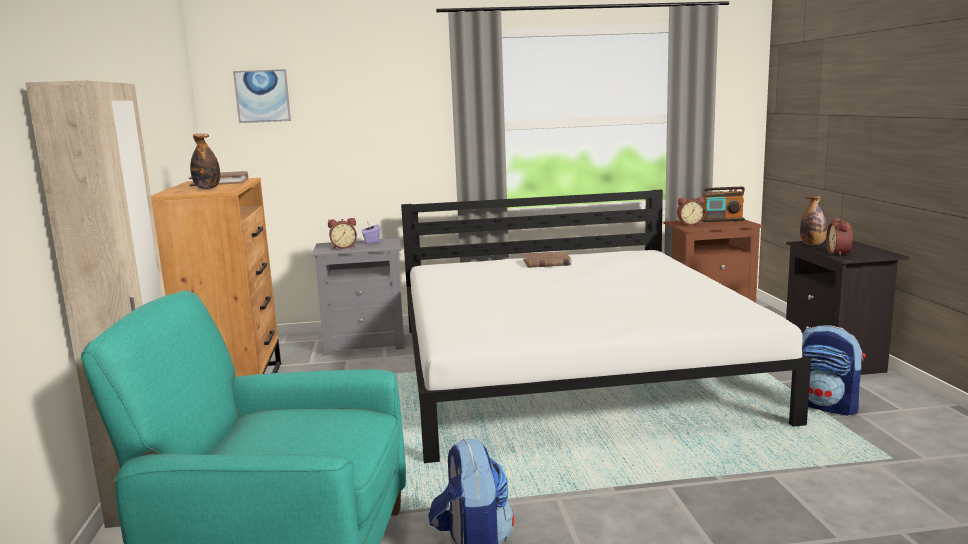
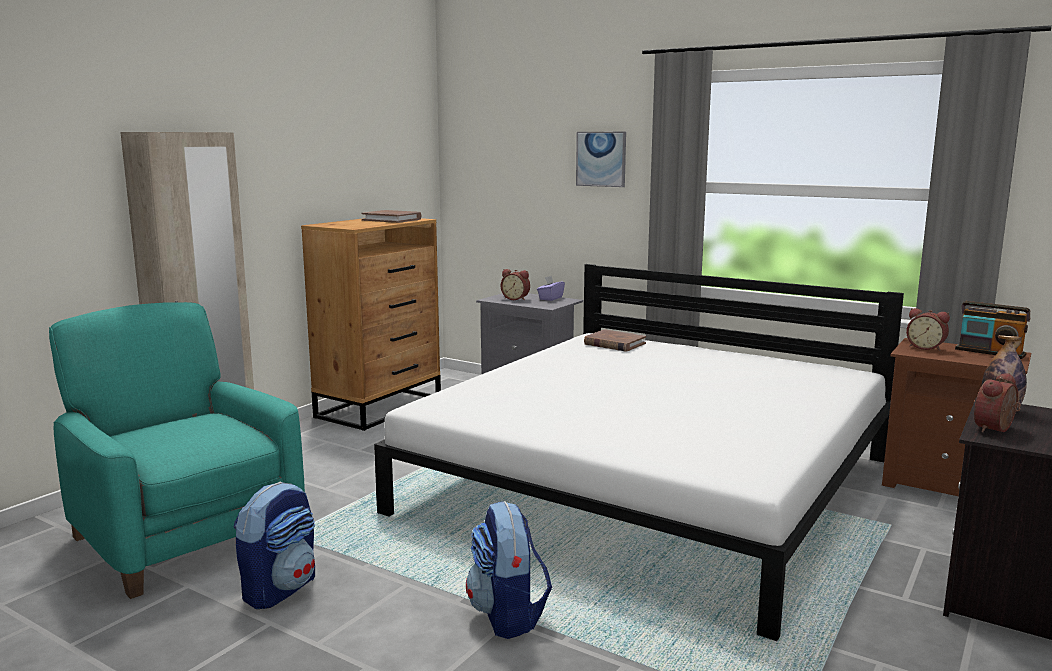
camera: 40 degrees right, 0 degrees up
(207, 188) = (358, 223): bottle -> none
(262, 96) = (488, 140): picture -> picture (601, 159)
(546, 262) = (707, 358): brown book -> brown book (614, 344)
(826, 406) = (855, 636): backpack -> backpack (508, 616)

